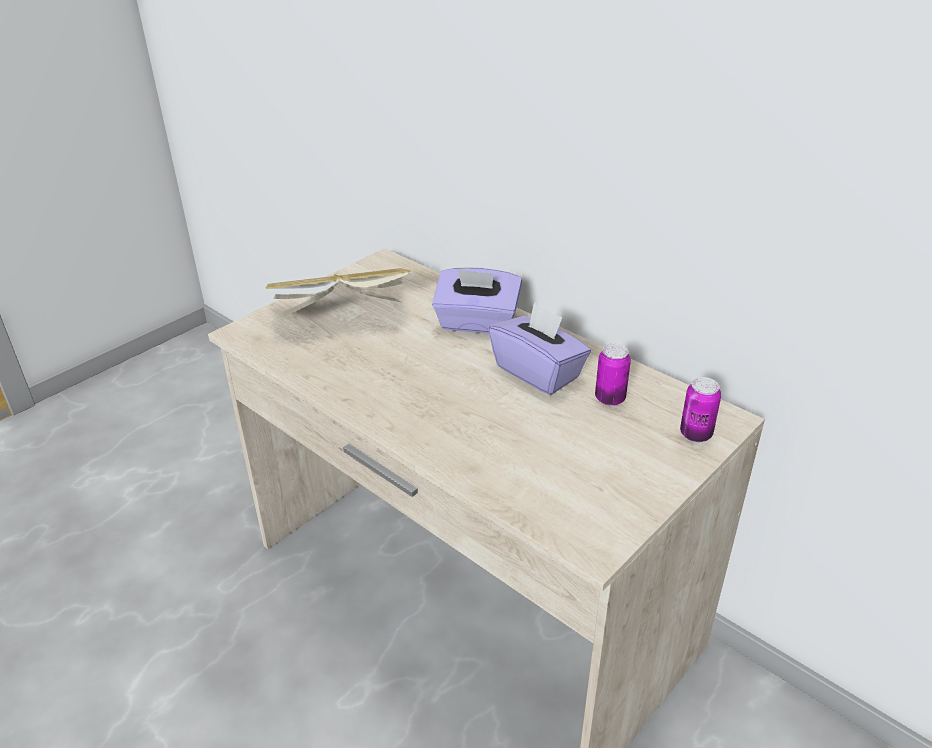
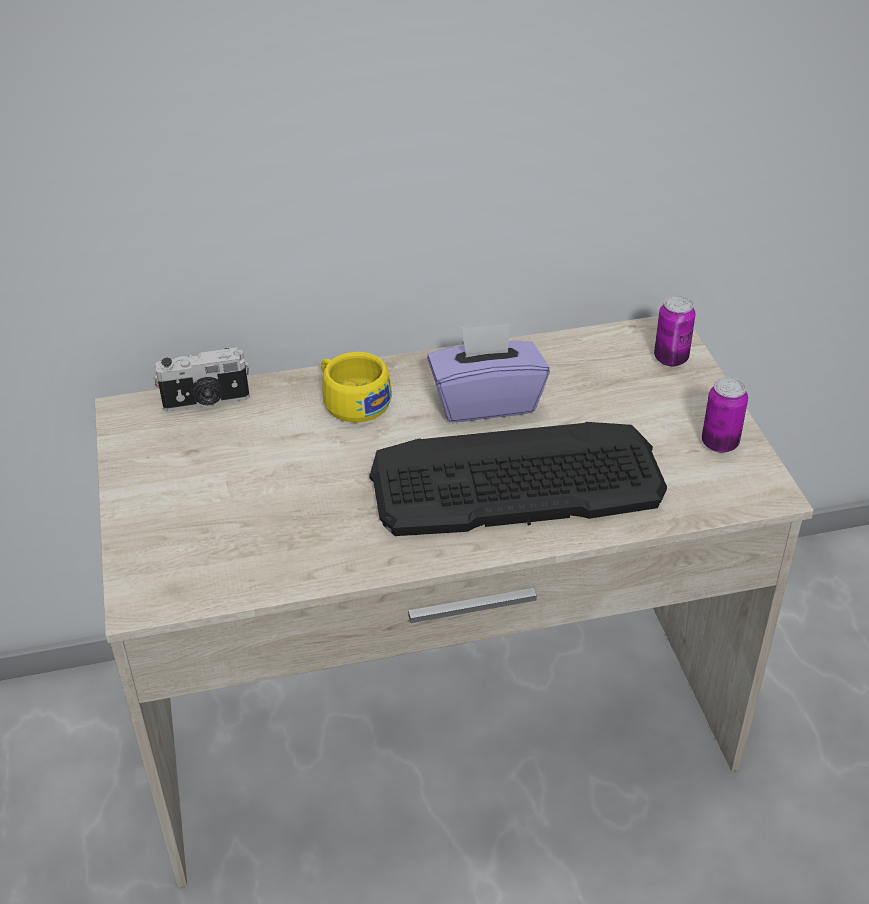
camera: 55 degrees left, 5 degrees up
(341, 316) = (213, 497): book -> none
(419, 279) = (206, 401): none -> camera
(472, 416) = (514, 480): none -> keyboard
(477, 323) = (352, 401): purple tissue box -> yellow cup
(610, 398) = (574, 379): can -> can (719, 443)

